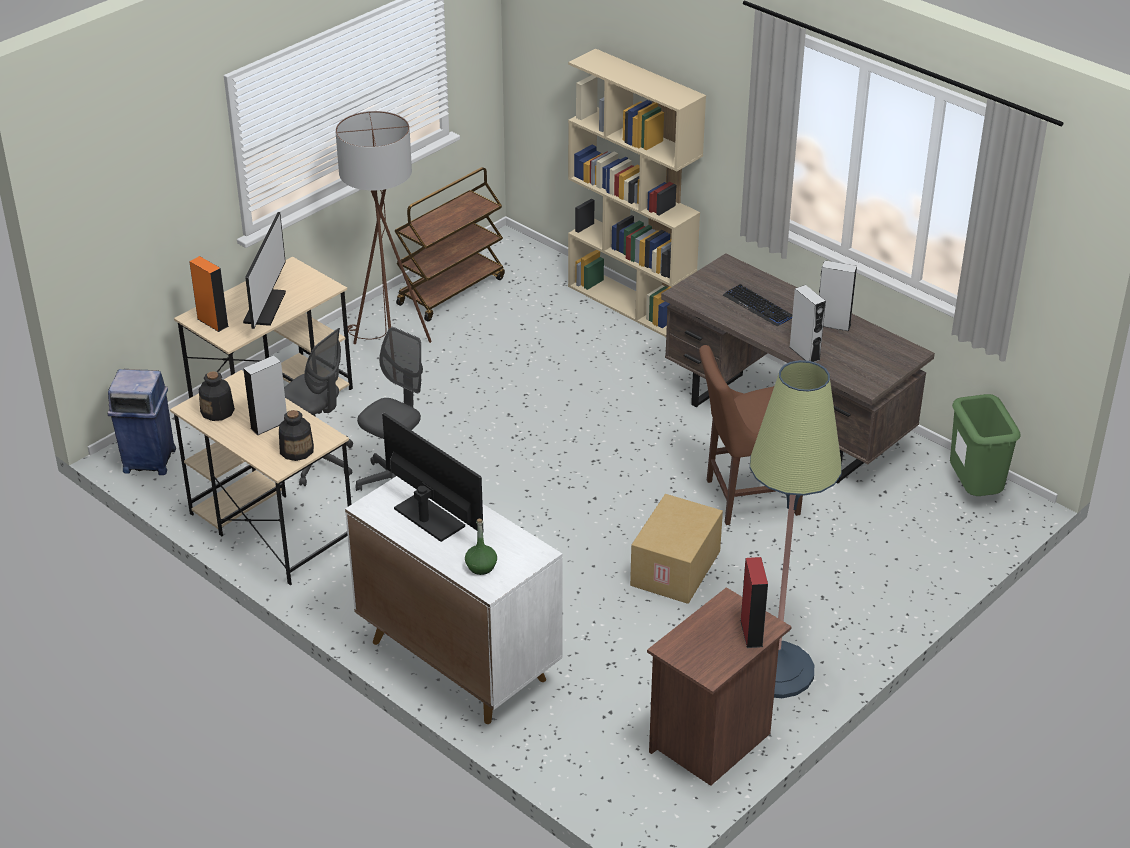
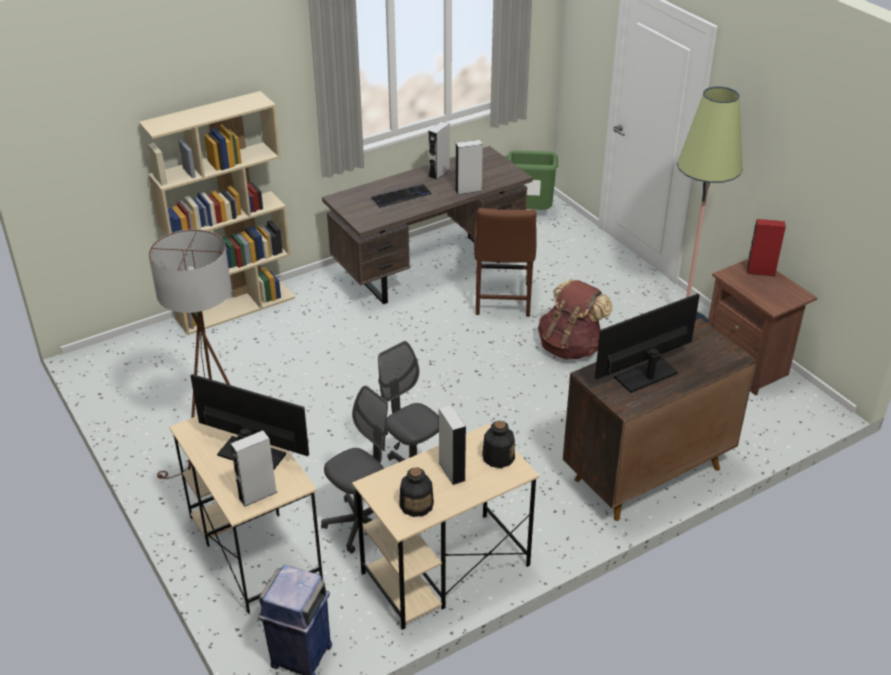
camera: 75 degrees left, 0 degrees up
(212, 322) = (257, 495): orange speaker -> grey speaker
(451, 290) = (145, 402): brown cart -> none
(457, 660) = (646, 474): white cabinet -> brown cabinet
(481, 566) = (711, 357): green bottle -> none
(676, 569) = (570, 347): cardboard box -> brown backpack

